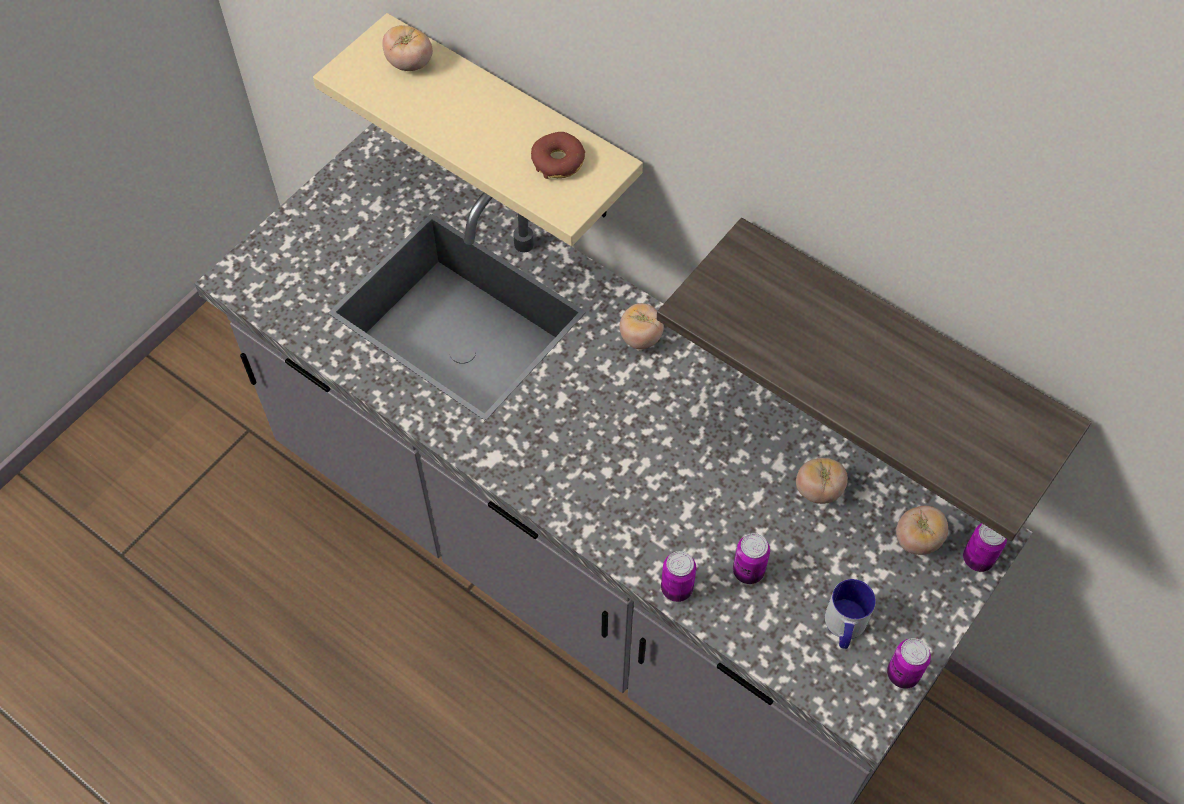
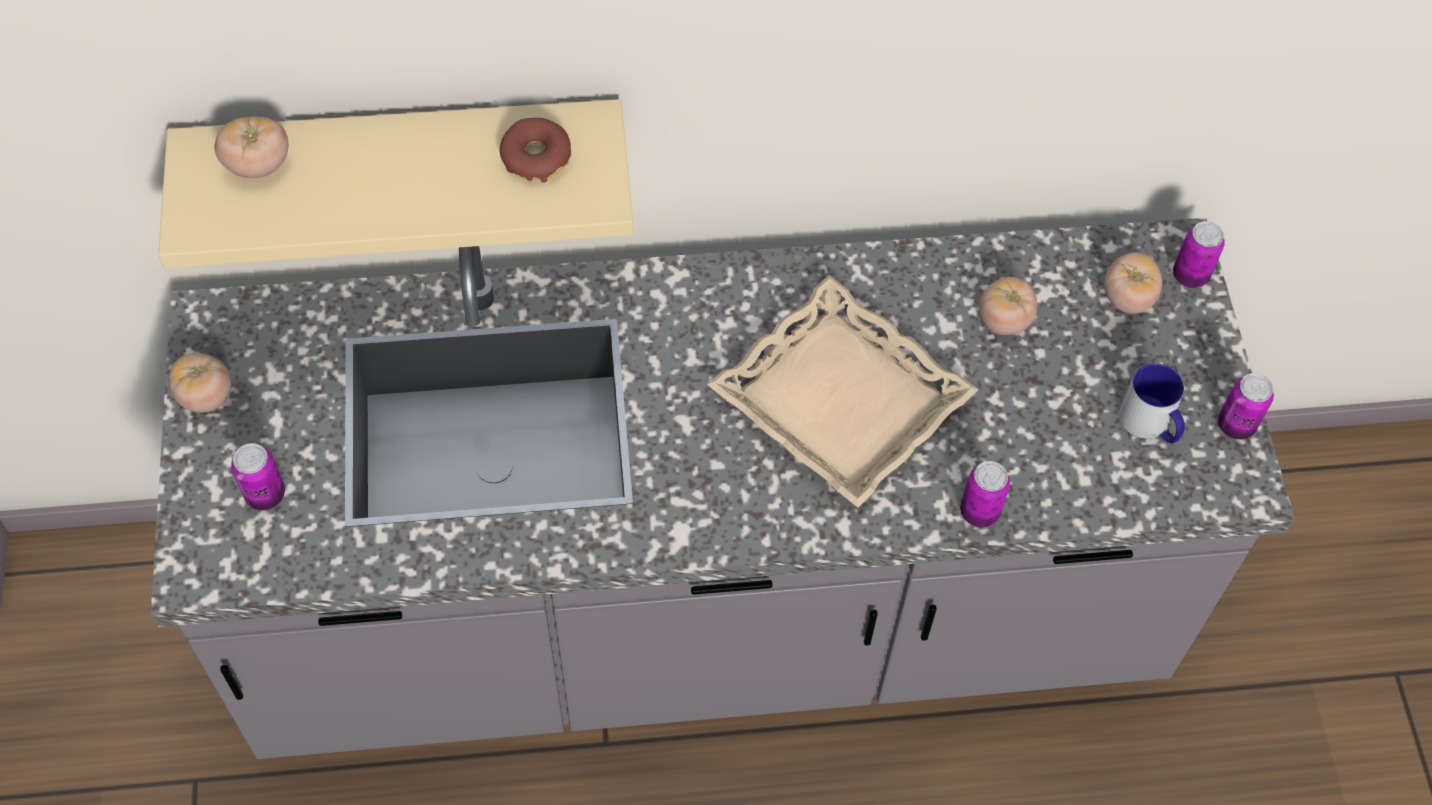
camera: 45 degrees left, 0 degrees up
(640, 337) = (697, 304): tomato -> tomato (206, 396)
(663, 457) = (839, 401): none -> beige tray
(748, 571) = (1022, 443): can -> can (265, 495)
(897, 349) = (1005, 119): shelf -> none

